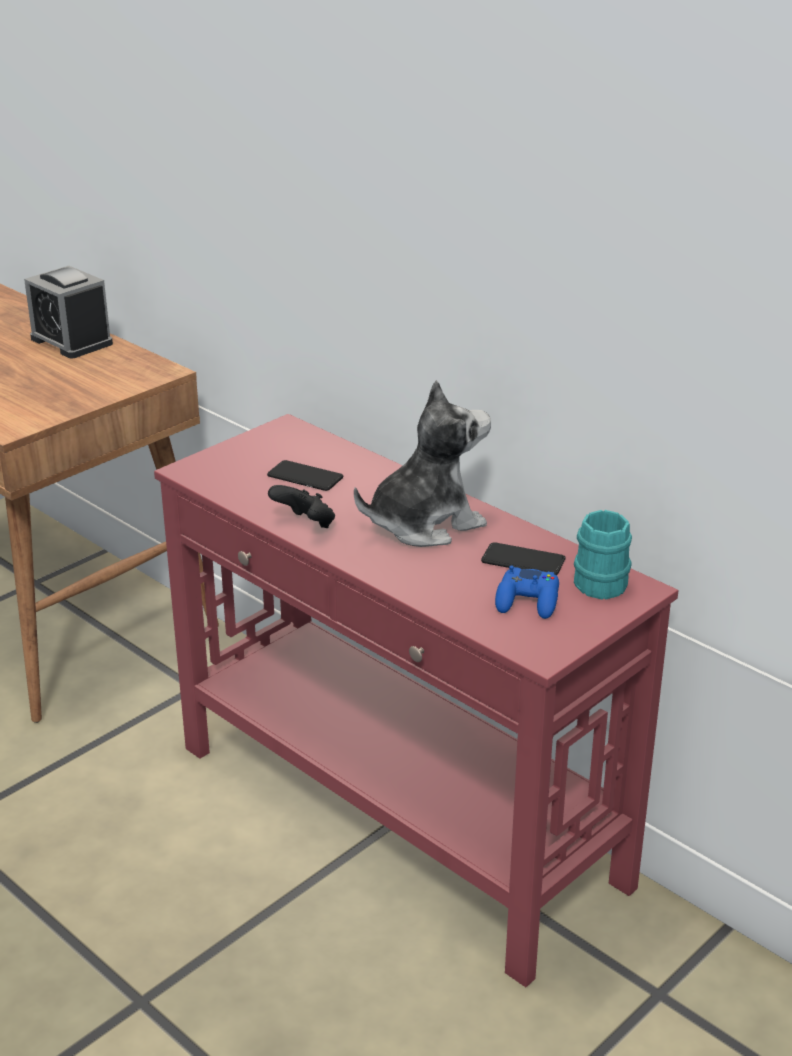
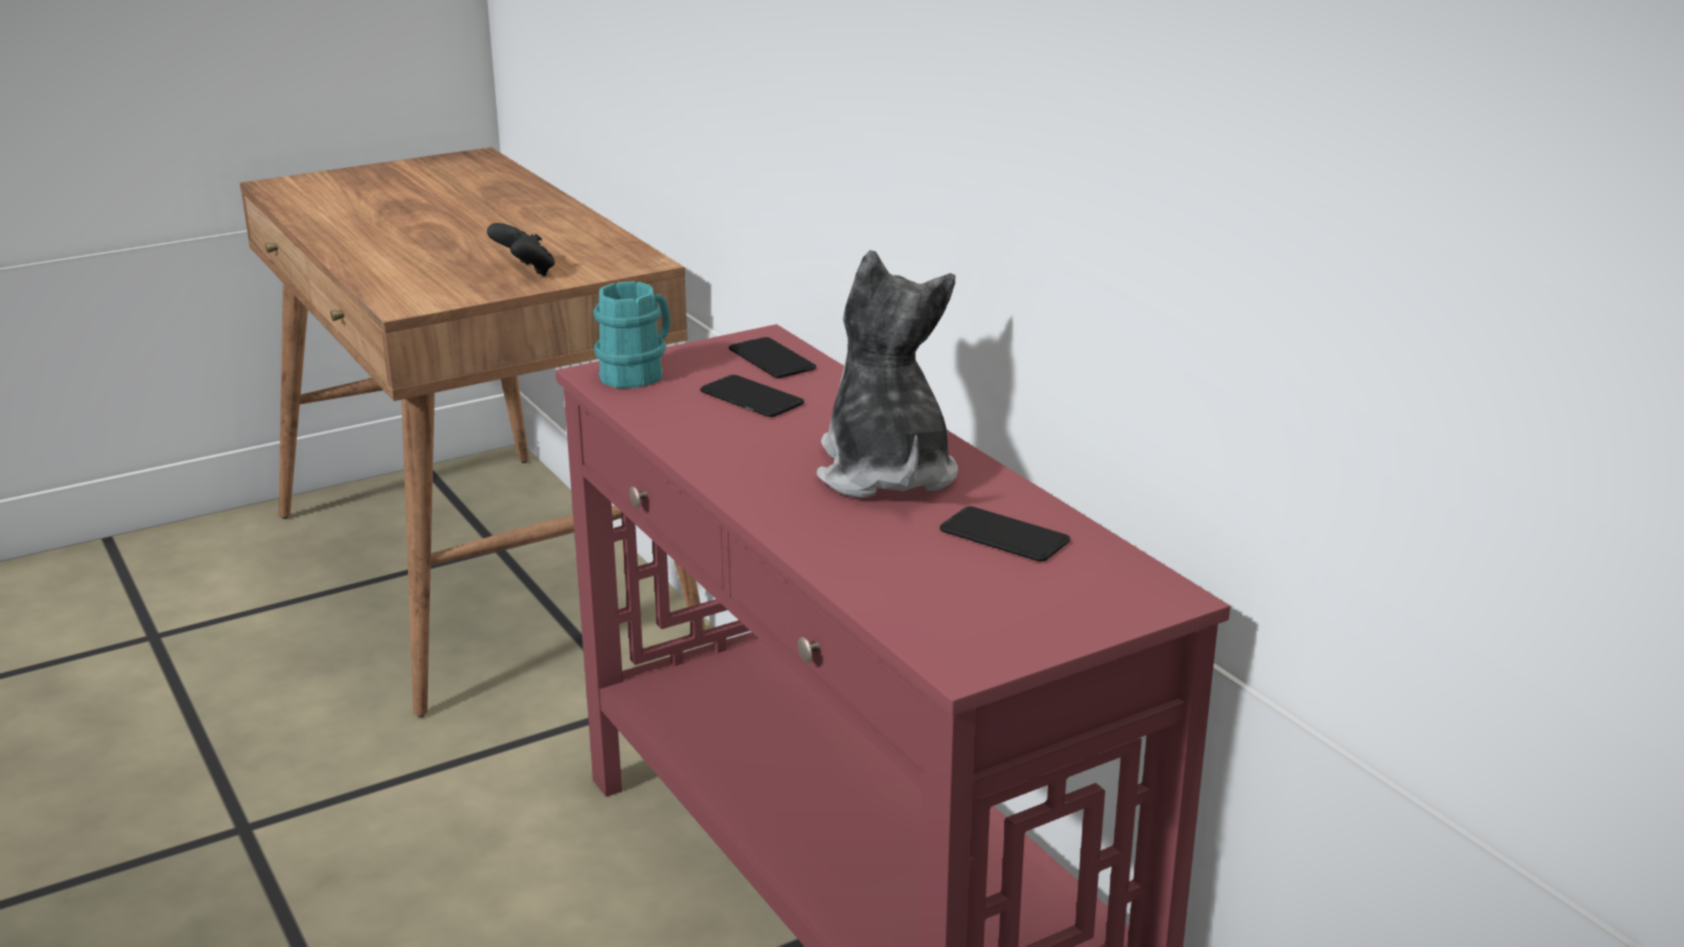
camera: 15 degrees right, 5 degrees down
(71, 341) = (549, 221): alarm clock -> none
(301, 444) = (771, 360): none -> phone
(305, 525) = (715, 454): black game controller -> black game controller (525, 272)
(424, 523) = (885, 472): plush toy -> plush toy turned 90 degrees counterclockwise
(528, 600) = (982, 589): blue game controller -> none
(603, 580) = (1115, 577): turquoise mug -> turquoise mug (638, 372)

